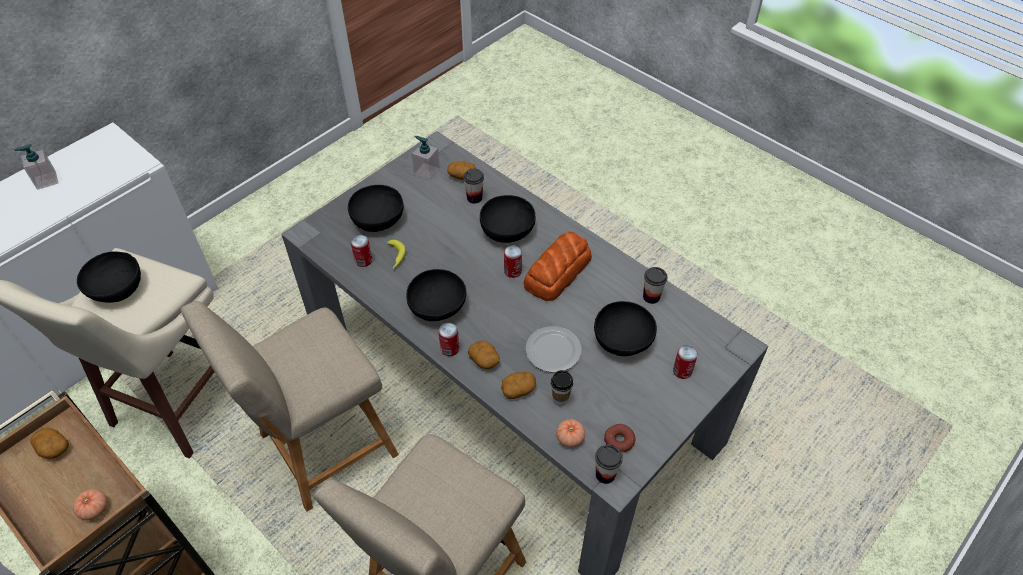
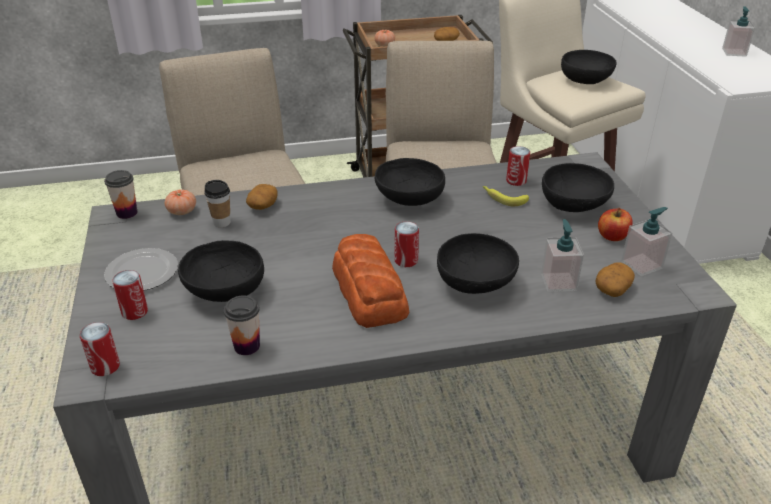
camera: 125 degrees right, 15 degrees down
(404, 191) = (612, 236): none -> apple
(450, 348) = (352, 189): can -> can (105, 366)
(474, 198) = (558, 282): cup -> soap dispenser
(484, 360) = (316, 201): potato -> none
(552, 351) = (275, 241): plate -> plate (142, 272)
(619, 441) = (139, 234): donut -> none

